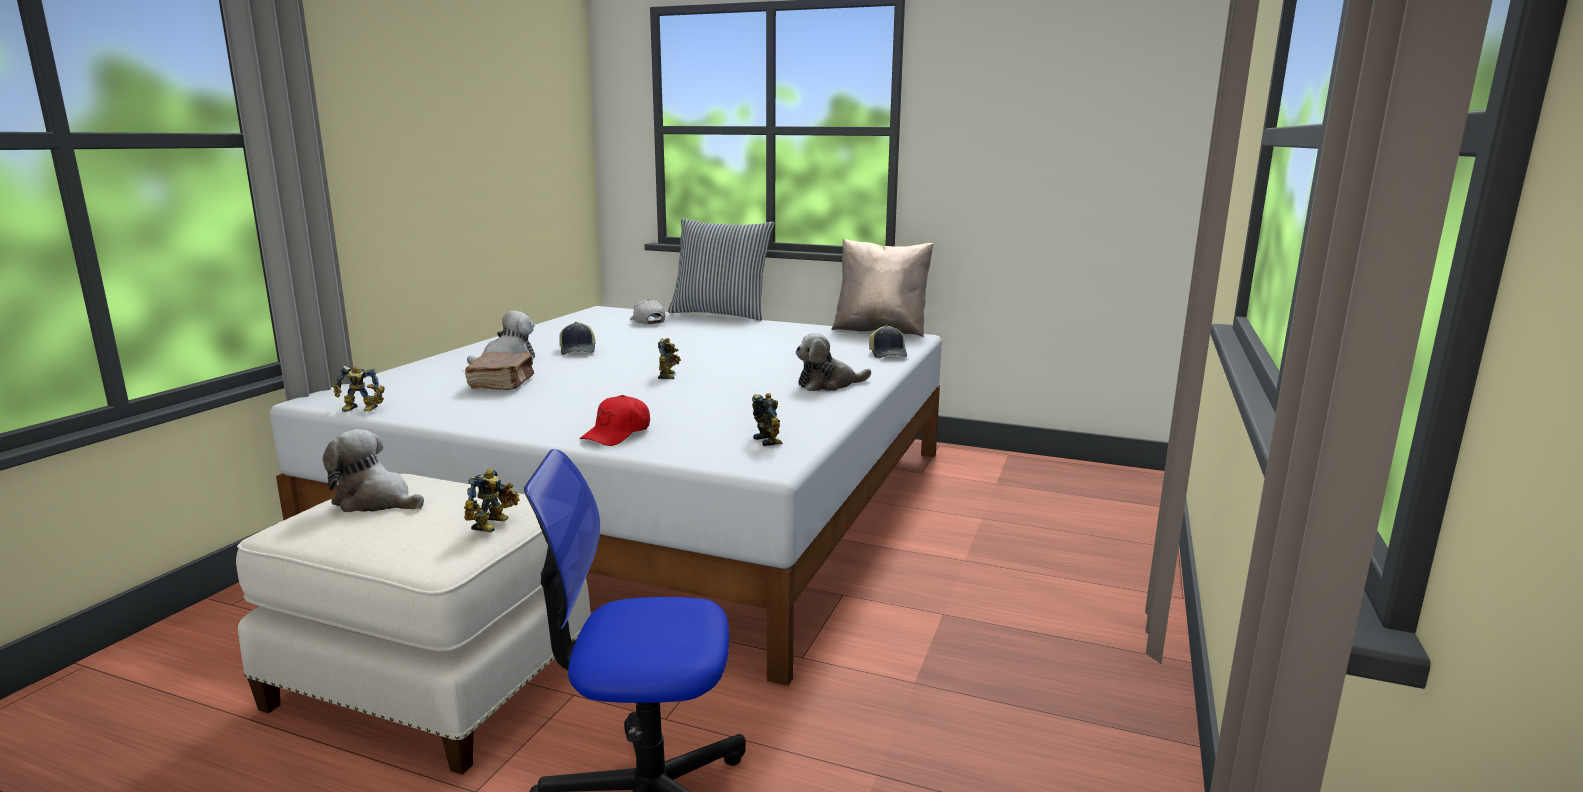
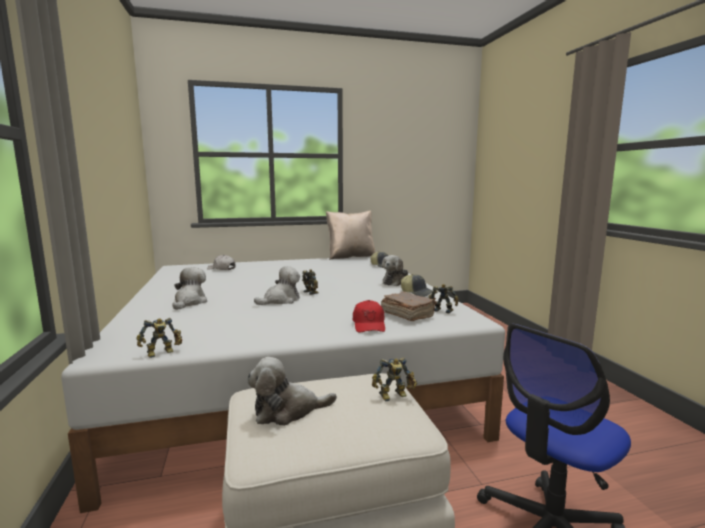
camera: 35 degrees left, 5 degrees down
(494, 524) = (394, 396): toy robot -> toy robot turned 90 degrees clockwise
(502, 384) = (224, 315): brown book -> brown book (407, 315)
(578, 350) = (222, 289): cap -> cap (417, 293)
(604, 379) = (281, 300): none -> plush toy
(721, 314) = (253, 260): pillow -> none

